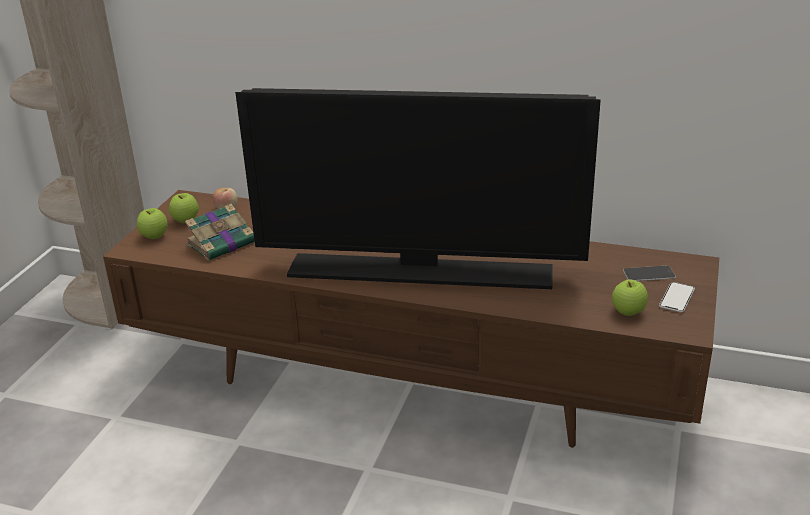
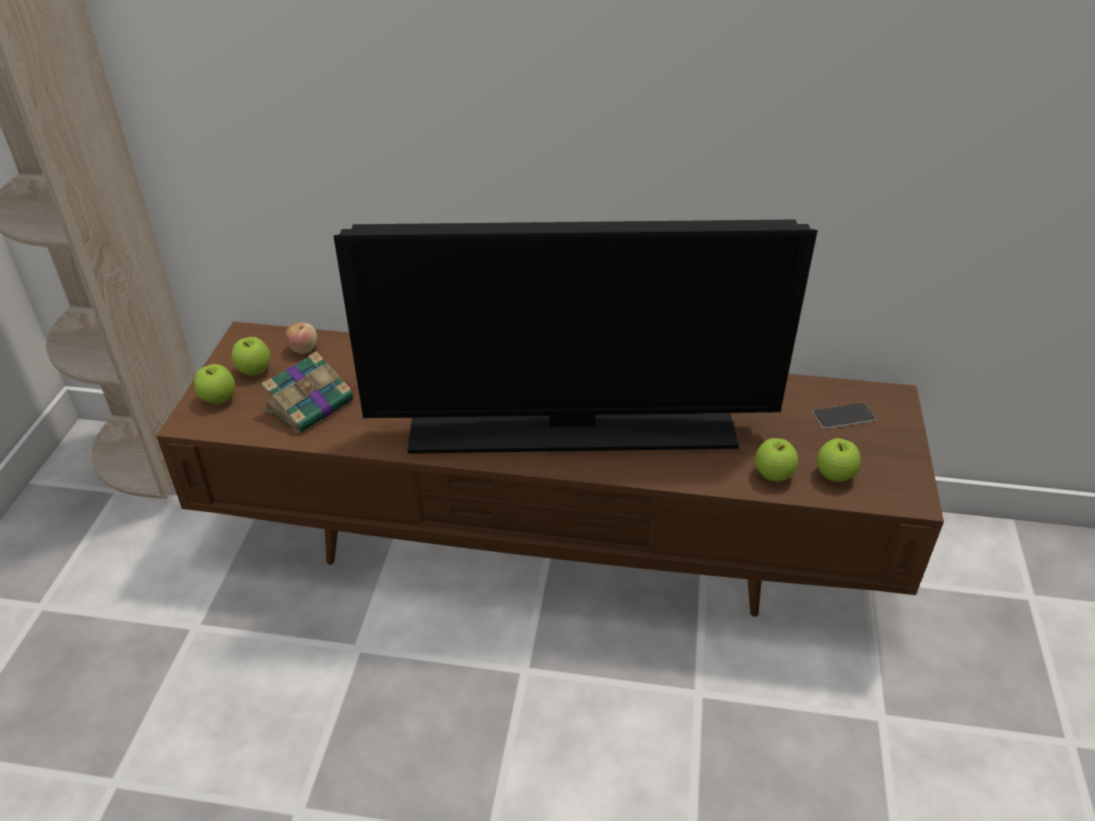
camera: 10 degrees left, 10 degrees up
(576, 308) = (773, 475): none -> apple
(677, 298) = (884, 450): phone -> none

